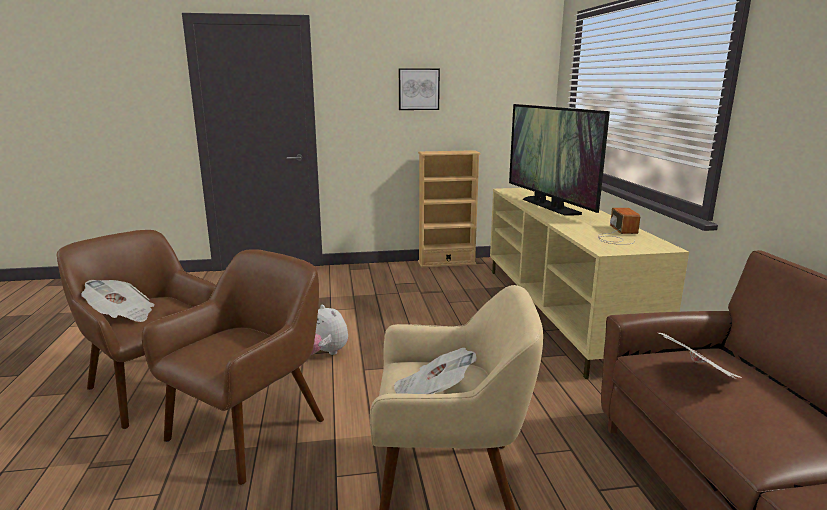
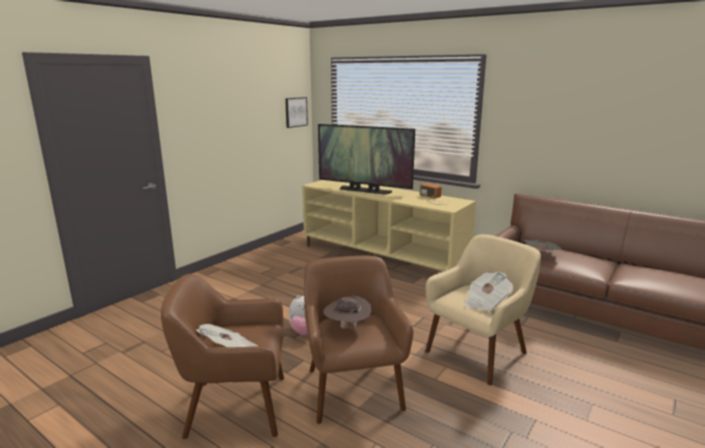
camera: 45 degrees left, 0 degrees up
(231, 342) = (347, 327): none -> brown hat
(418, 89) = (234, 115): picture -> picture (295, 112)
(446, 263) = (267, 249): beige bookcase -> none

